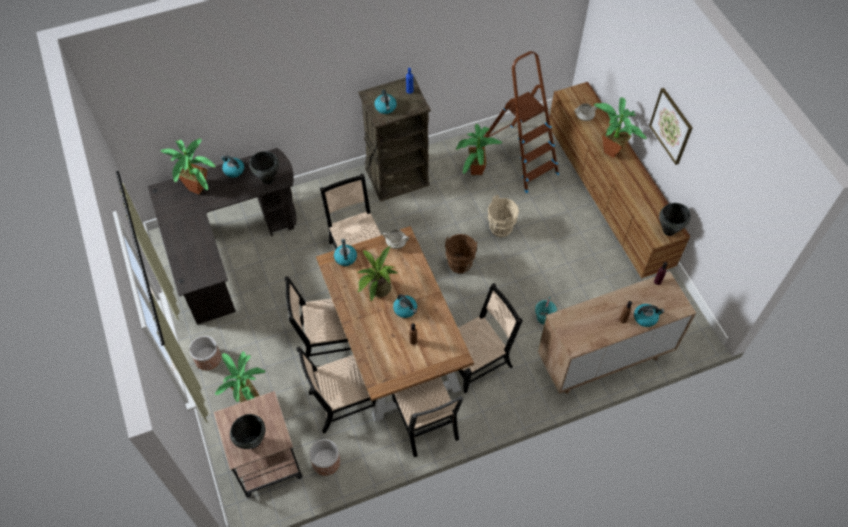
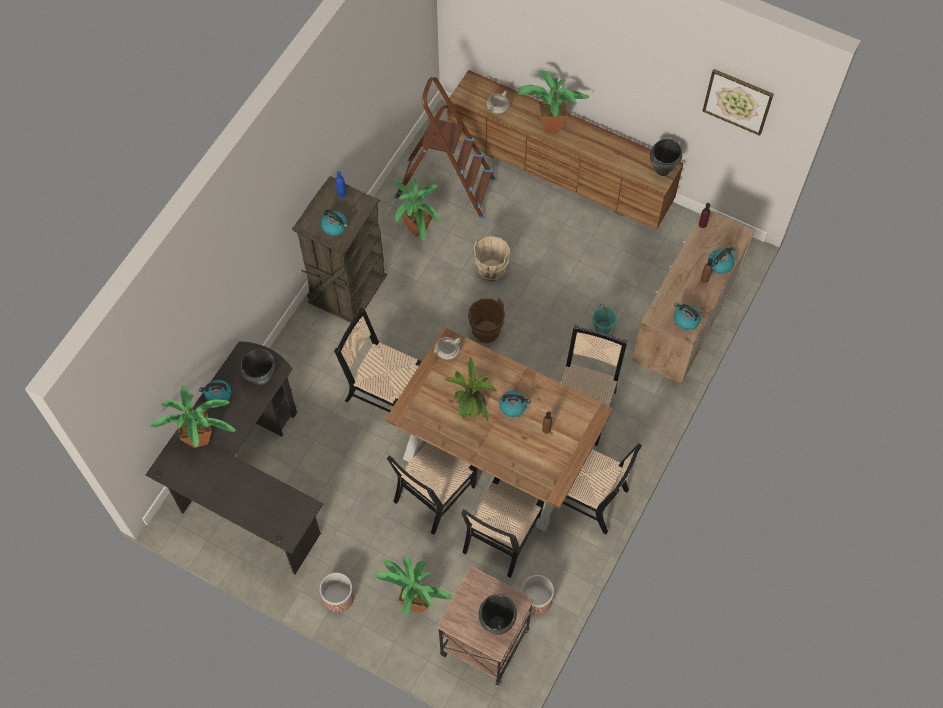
camera: 40 degrees left, 5 degrees up
(345, 257) = (414, 399): kettle -> kettle (686, 320)
(671, 126) = (614, 72): picture -> picture (738, 101)

